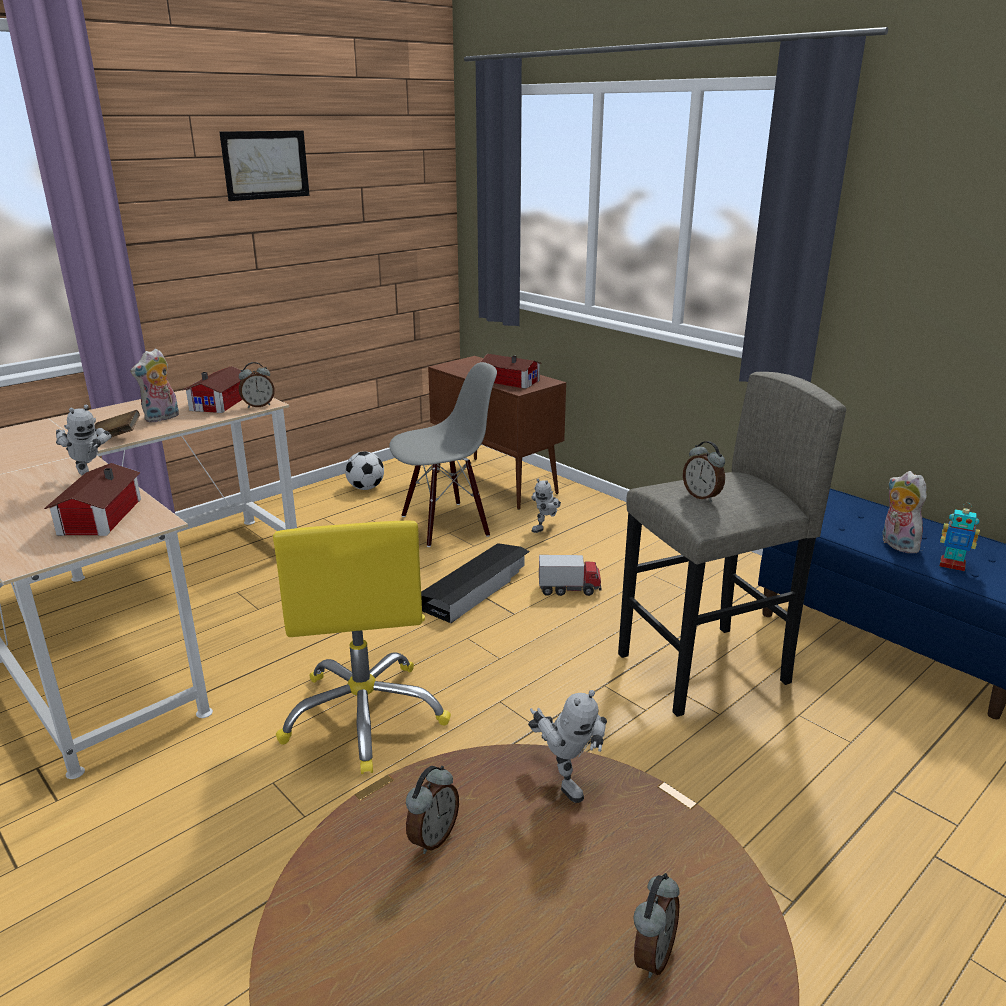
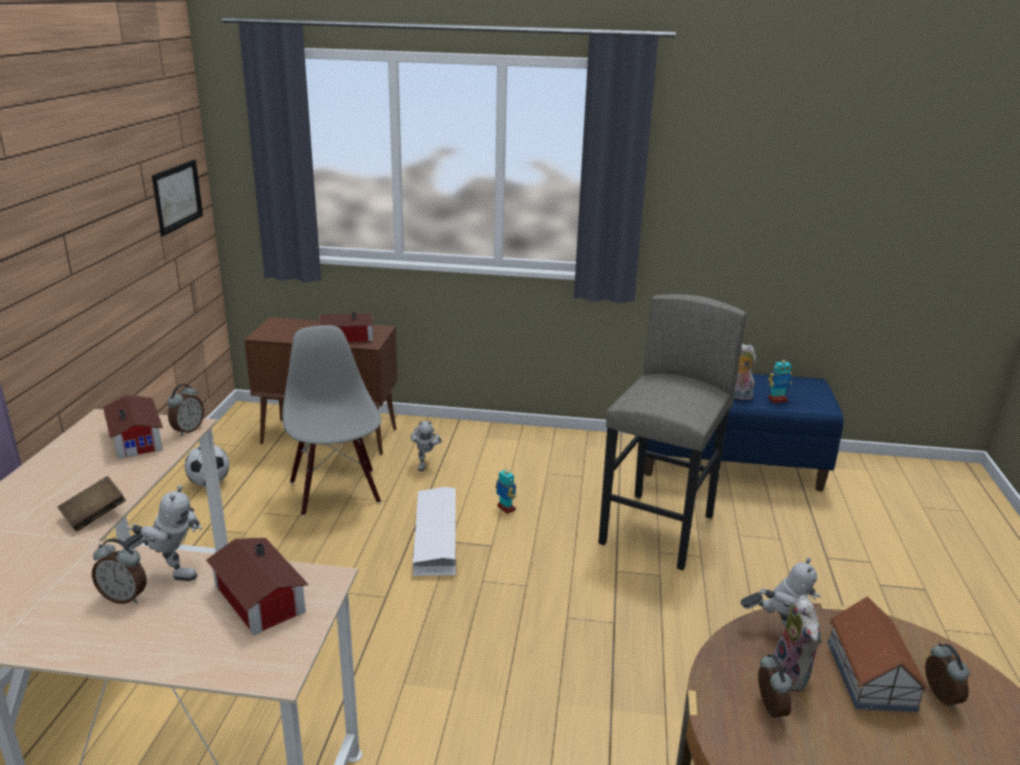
camera: 40 degrees left, 0 degrees up
(162, 418) = (103, 477): plush toy -> plush toy (794, 676)
(265, 165) = (67, 155): picture -> picture (177, 196)
(365, 715) = (488, 680): yellow office chair -> none
(445, 524) = (336, 491): grey chair -> grey chair turned 45 degrees counterclockwise
(476, 588) = (436, 537): black storage box -> white storage box
(569, 589) = (506, 508): toy truck -> toy robot
(603, 879) = (871, 674): none -> toy house
(702, 496) = (671, 400): alarm clock -> alarm clock (124, 597)

